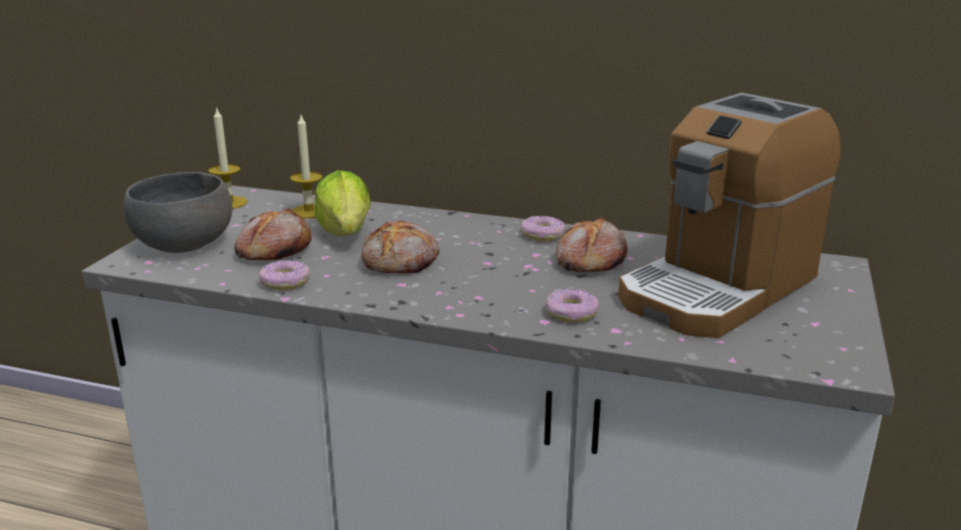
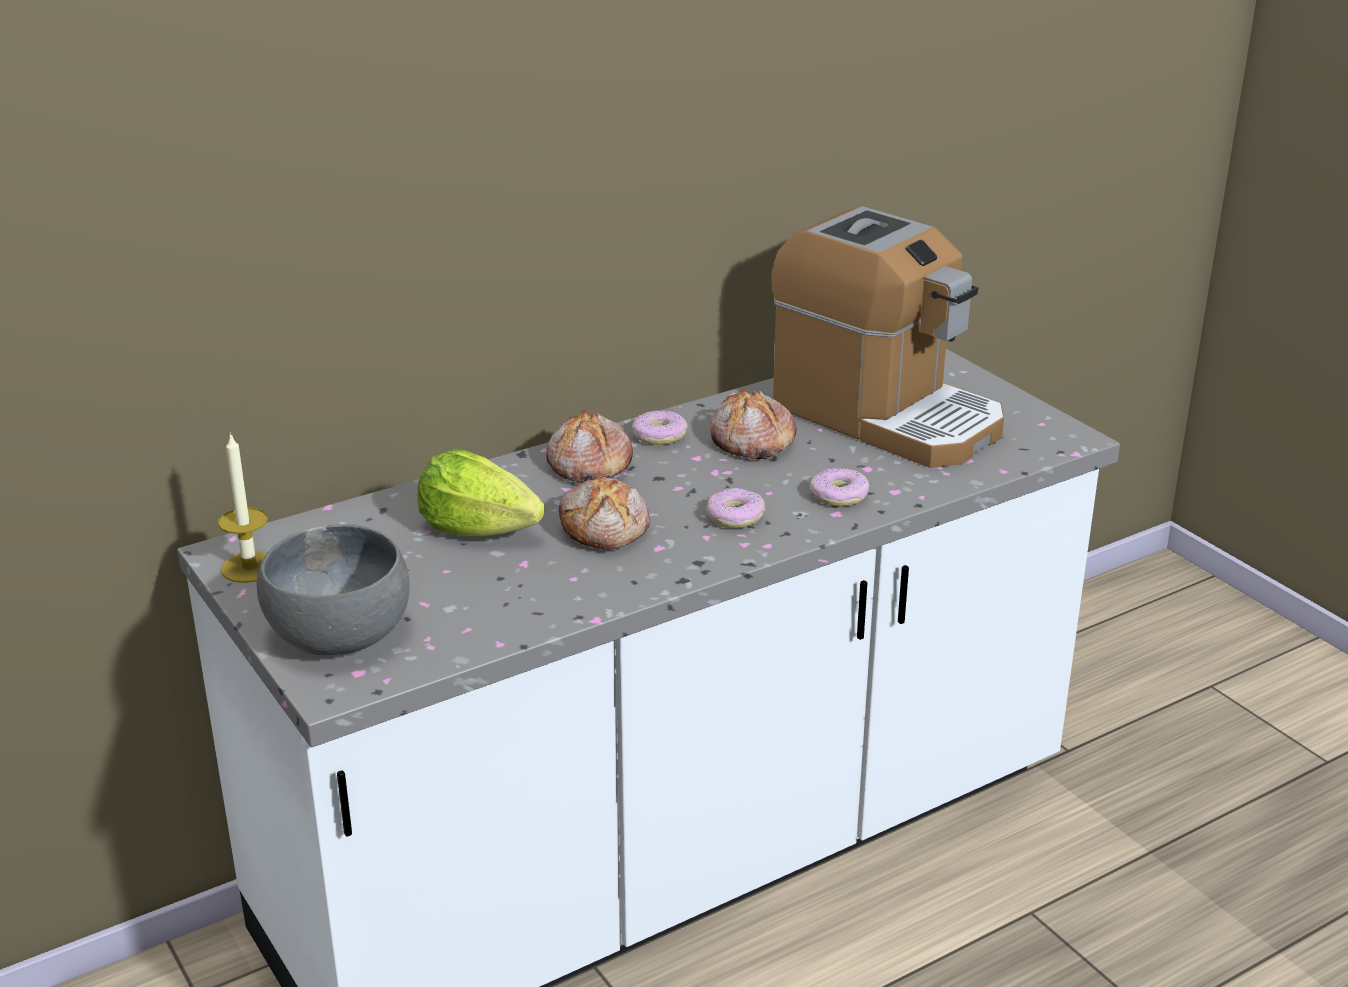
camera: 50 degrees left, 5 degrees up
(273, 250) = (456, 586): bread -> bread (588, 465)
(285, 282) = (556, 606): donut -> donut (734, 516)
(309, 211) = (374, 528): candle -> none
(718, 288) = (886, 416): coffee machine -> coffee machine turned 45 degrees counterclockwise

